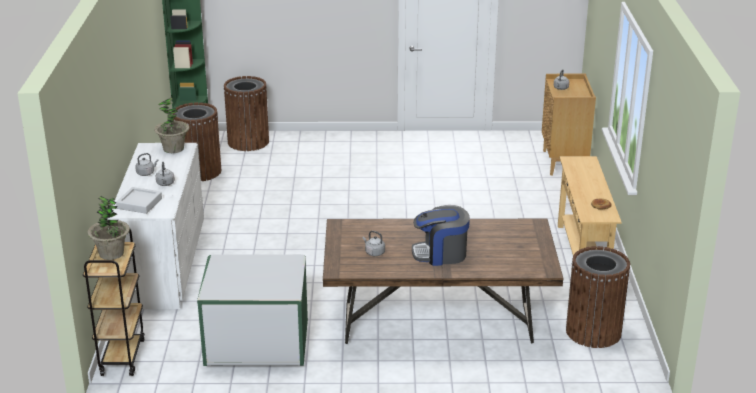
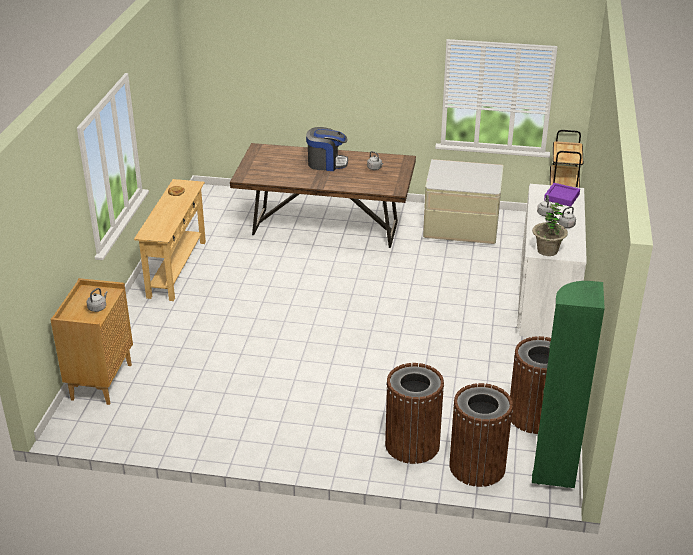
camera: 170 degrees left, 5 degrees up
(111, 253) = (568, 156): potted plant -> none
(139, 203) = (561, 197): grey tray -> purple tray
(257, 344) = (461, 227): green nightstand -> beige nightstand
(593, 332) = (216, 213): brown trash can -> brown trash can (412, 444)

